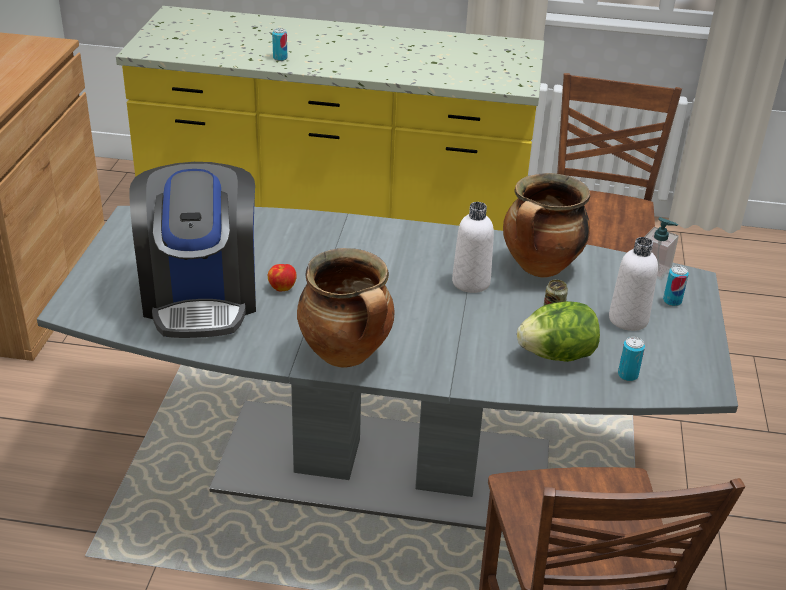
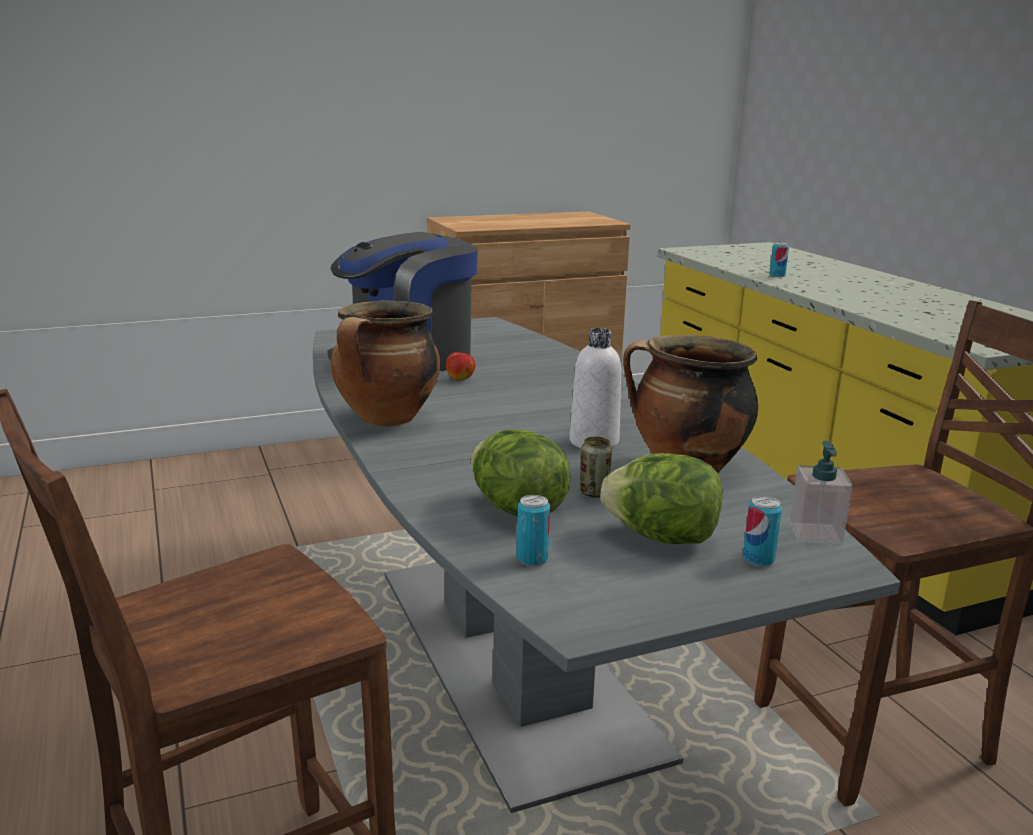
camera: 60 degrees right, 15 degrees down
(628, 319) = (662, 537): white bottle -> lettuce

